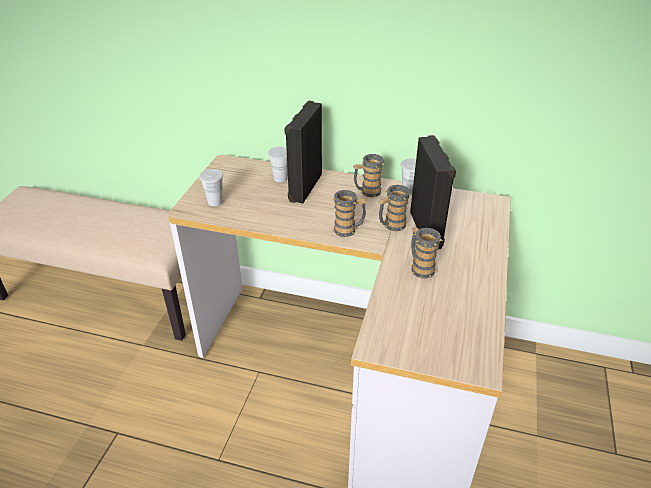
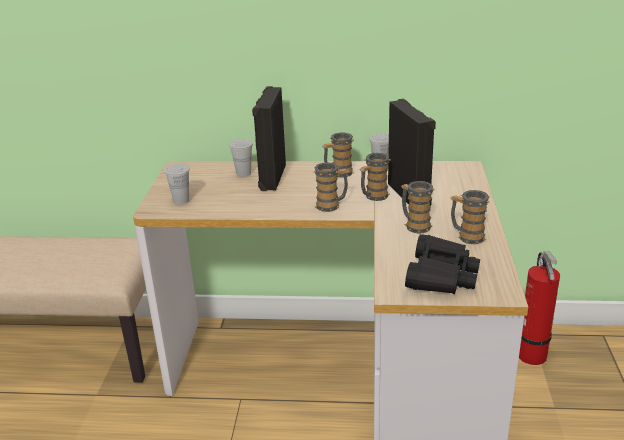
camera: 10 degrees left, 10 degrees down
(426, 335) = (441, 276): none -> black binoculars
(467, 290) = (467, 236): none -> mug
(530, 379) = (532, 358): none -> fire extinguisher

